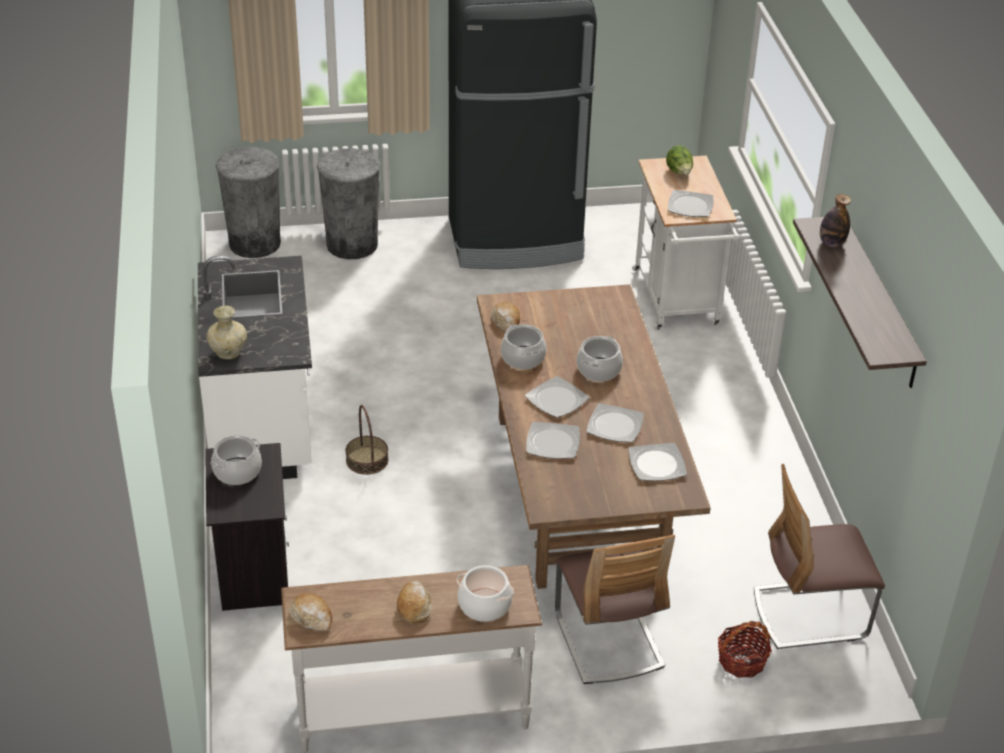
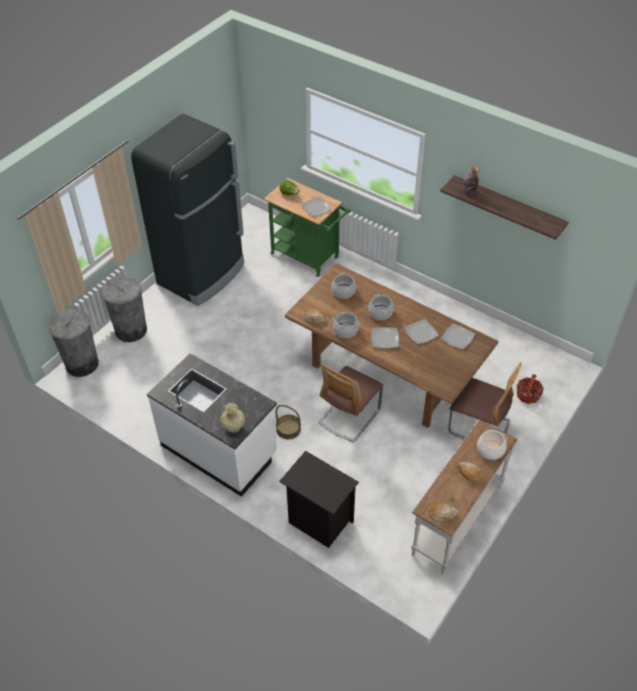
camera: 45 degrees left, 10 degrees up
(237, 471) = (308, 479): cooking pot -> cooking pot (343, 291)
(553, 443) = (411, 359): plate -> none
(677, 302) = (308, 257): white cart -> green cart
(810, 614) = (523, 357): chair -> chair (349, 416)

